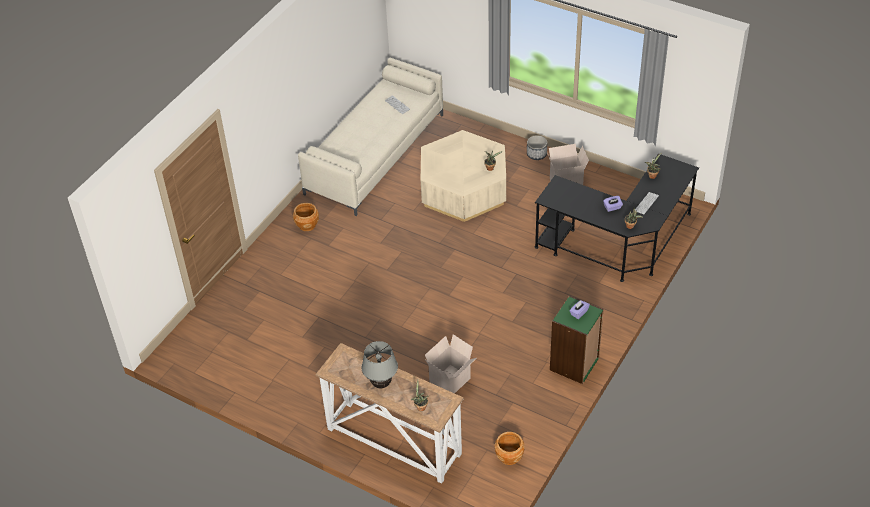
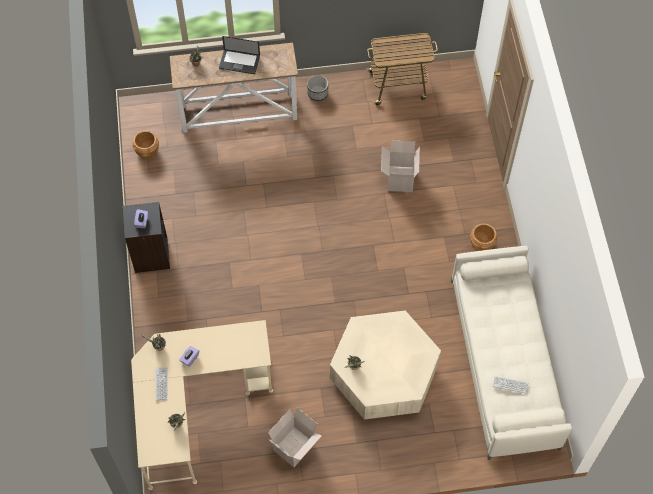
camera: 140 degrees right, 15 degrees up
(231, 377) = (399, 85): none -> cart
(381, 384) = (239, 62): grey table lamp -> laptop
(450, 382) = (236, 180): cardboard box -> cardboard box (399, 178)
(536, 154) = (351, 468): planter -> planter (317, 93)
(574, 364) = (150, 255): green bookcase -> black bookcase
(620, 243) = (193, 405): black desk -> beige desk

